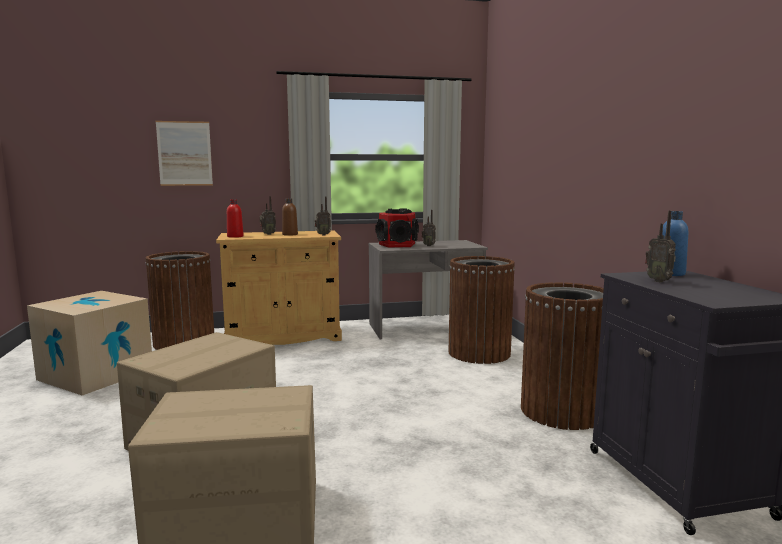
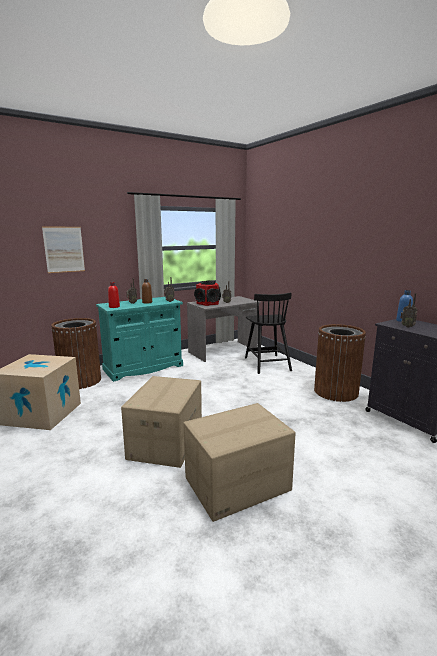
camera: 20 degrees left, 5 degrees up
(283, 336) = (143, 368): beige cabinet -> turquoise cabinet
(479, 353) = (267, 364): brown trash can -> black chair

